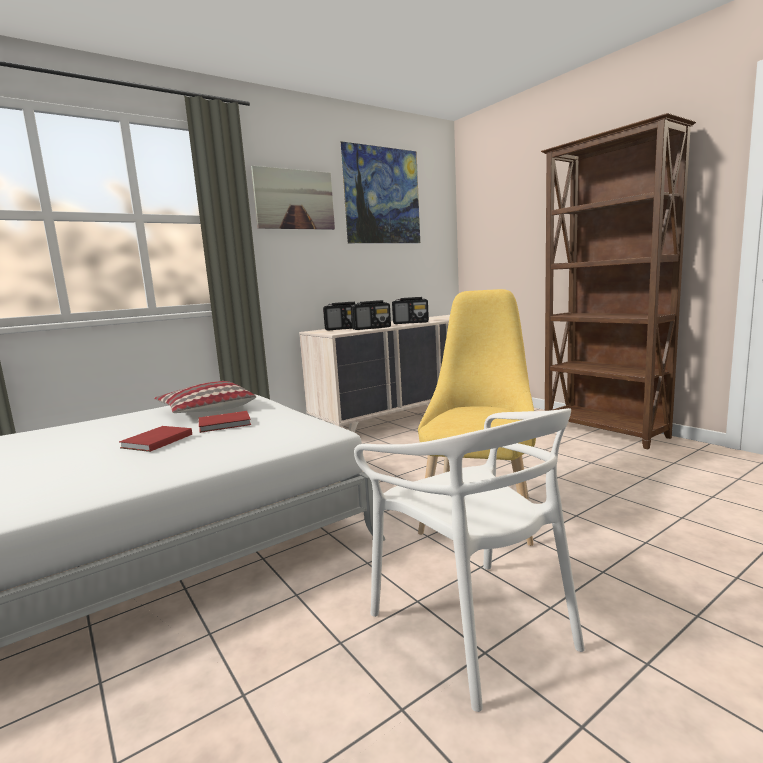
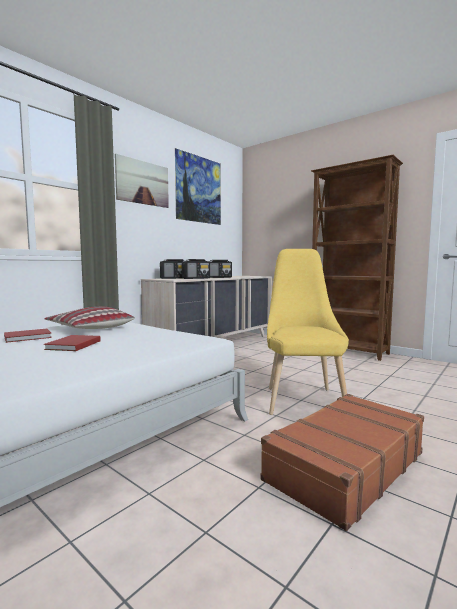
camera: 15 degrees left, 5 degrees down
(226, 424) = (120, 335): red book -> red book (29, 337)
(474, 625) = (344, 466): white chair -> brown suitcase

